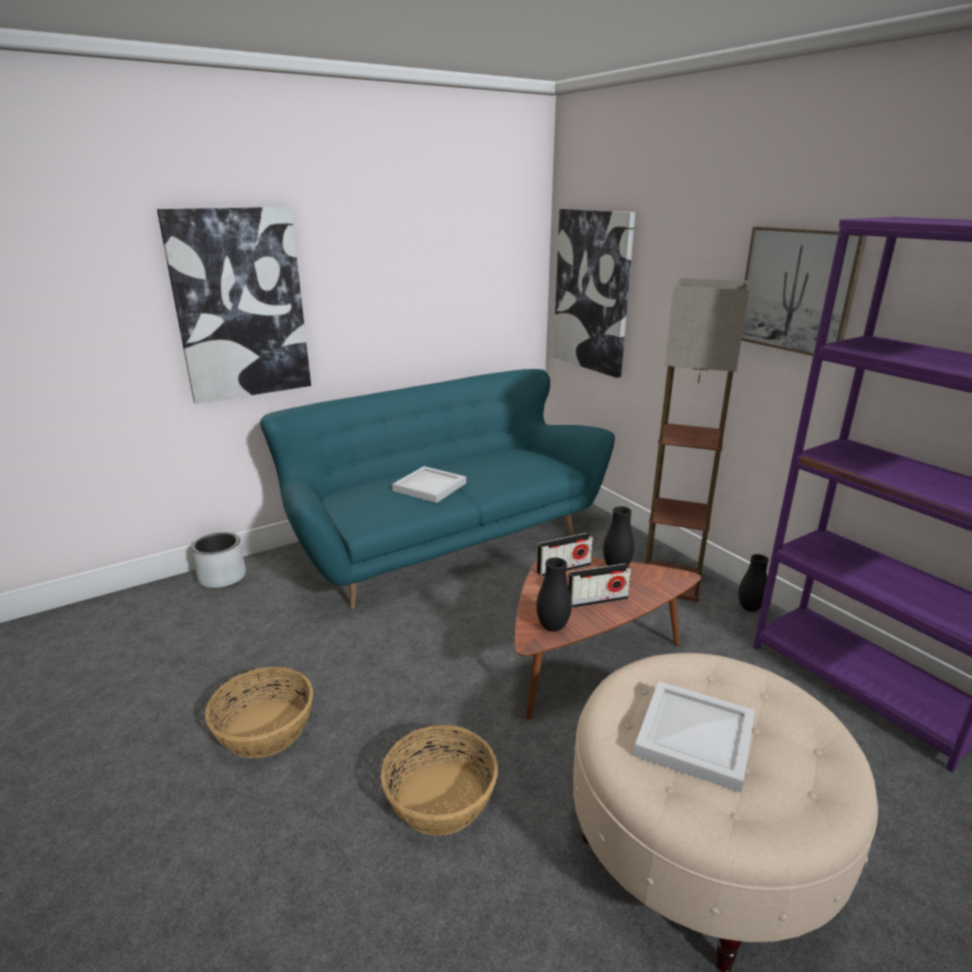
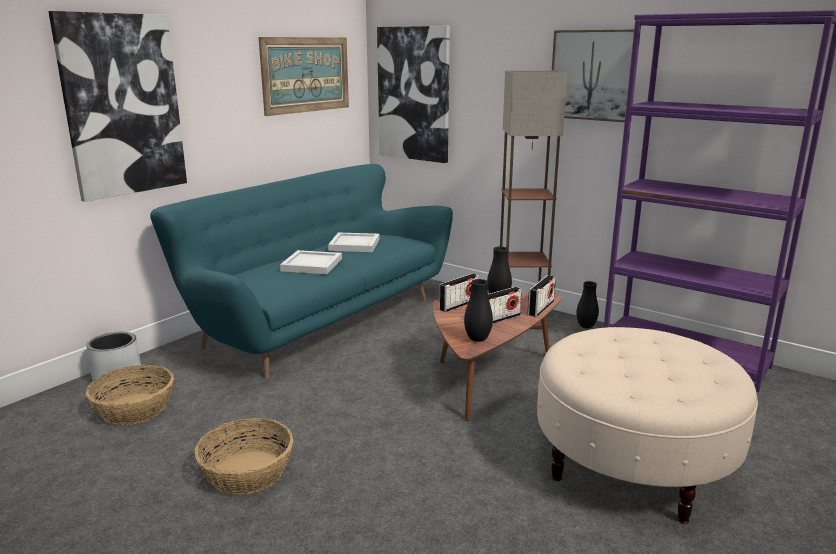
camera: 20 degrees left, 5 degrees down
(441, 798) = (433, 481): basket -> basket (135, 409)
(466, 266) = (306, 74): none -> picture
(661, 592) = (541, 308): none -> radio
(693, 735) = (629, 366): white tray -> white tray (354, 244)

